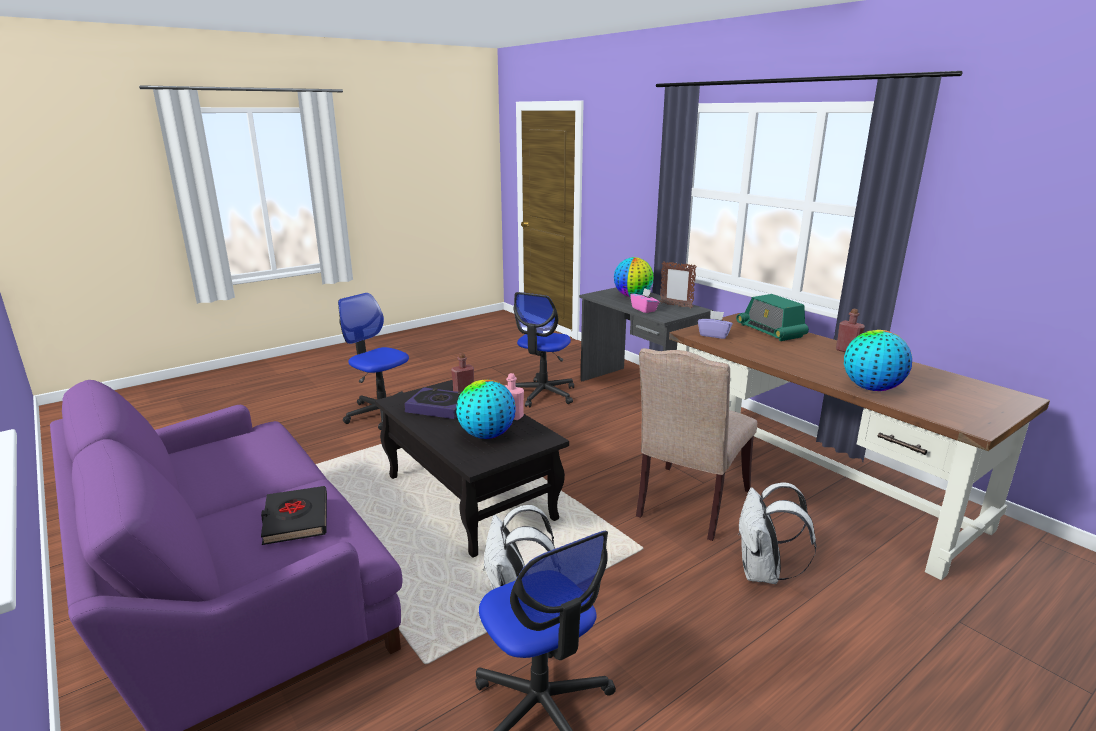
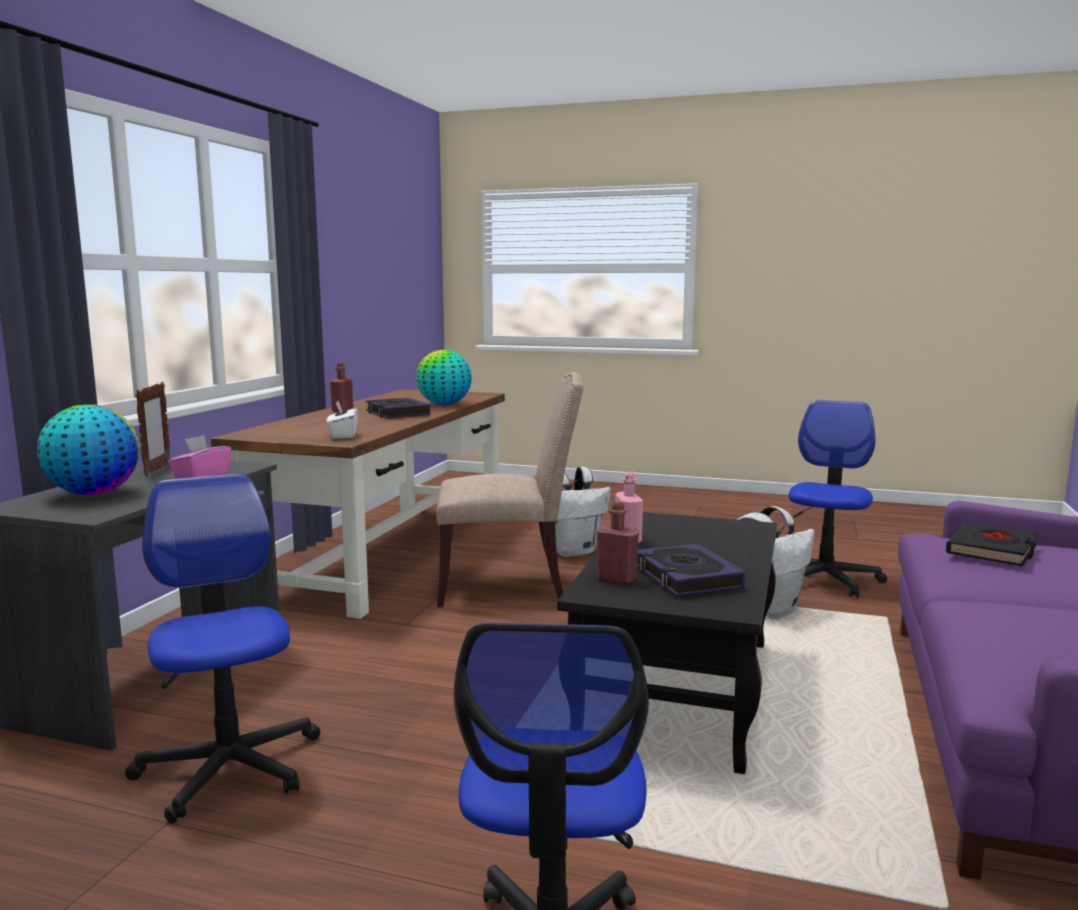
camera: 125 degrees left, 10 degrees down
(486, 435) = (694, 537): globe -> none
(542, 394) = (229, 768): office chair -> office chair turned 105 degrees counterclockwise
(714, 335) = (343, 435): purple tissue box -> white tissue box
(770, 331) = (296, 425): radio -> none
(816, 363) = (397, 413): none -> book

